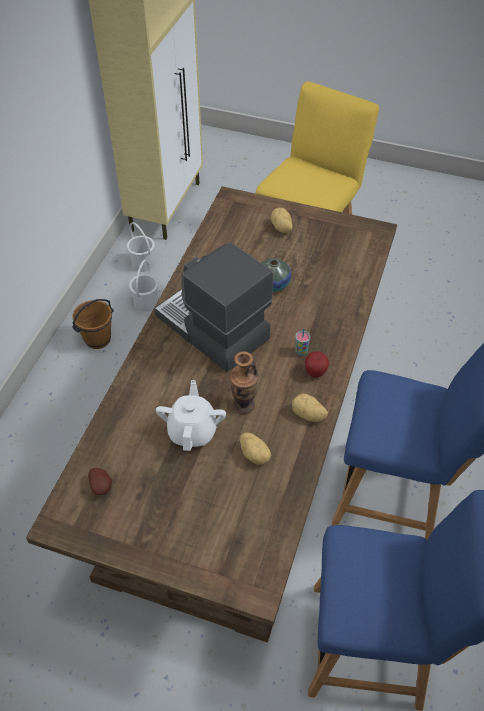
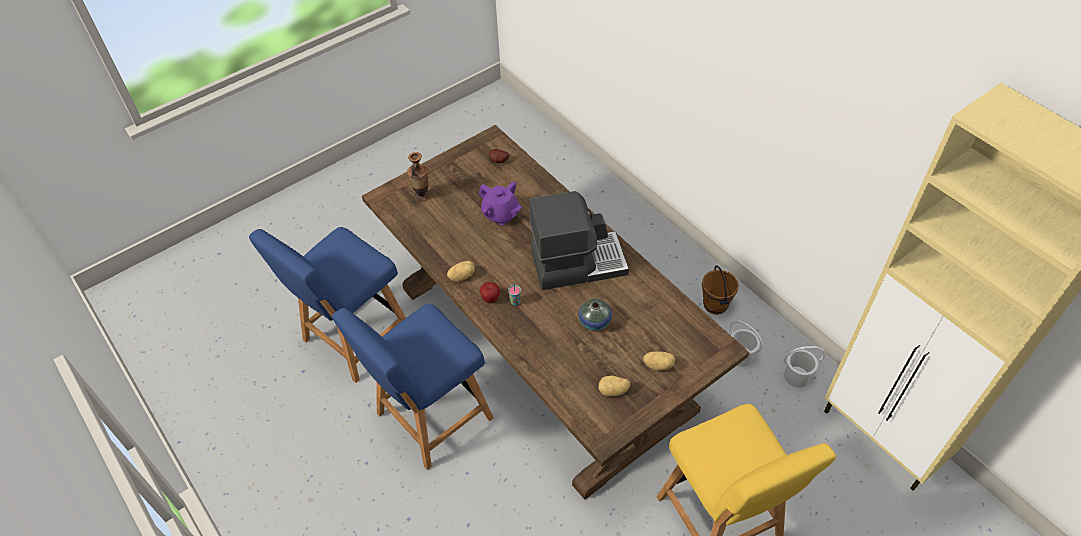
camera: 125 degrees right, 0 degrees up
(192, 431) = (501, 214): white teapot -> purple teapot
(243, 405) = (498, 247): vase -> vase (422, 196)
(255, 454) = (458, 235): potato -> potato (613, 391)

